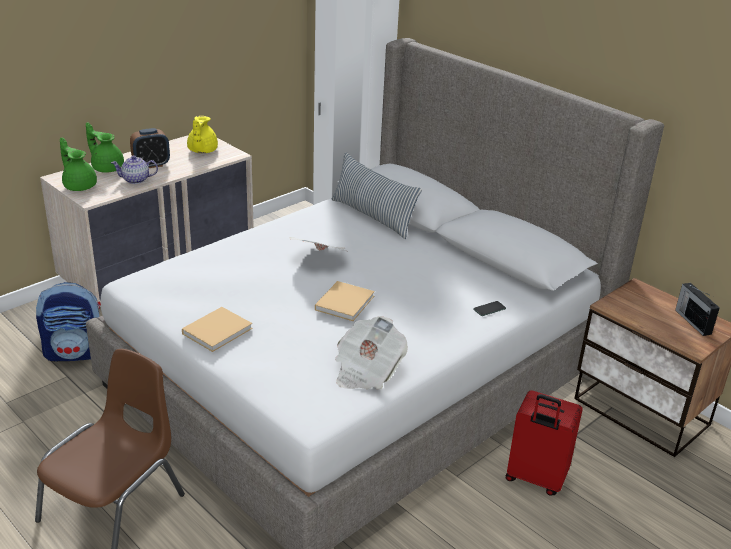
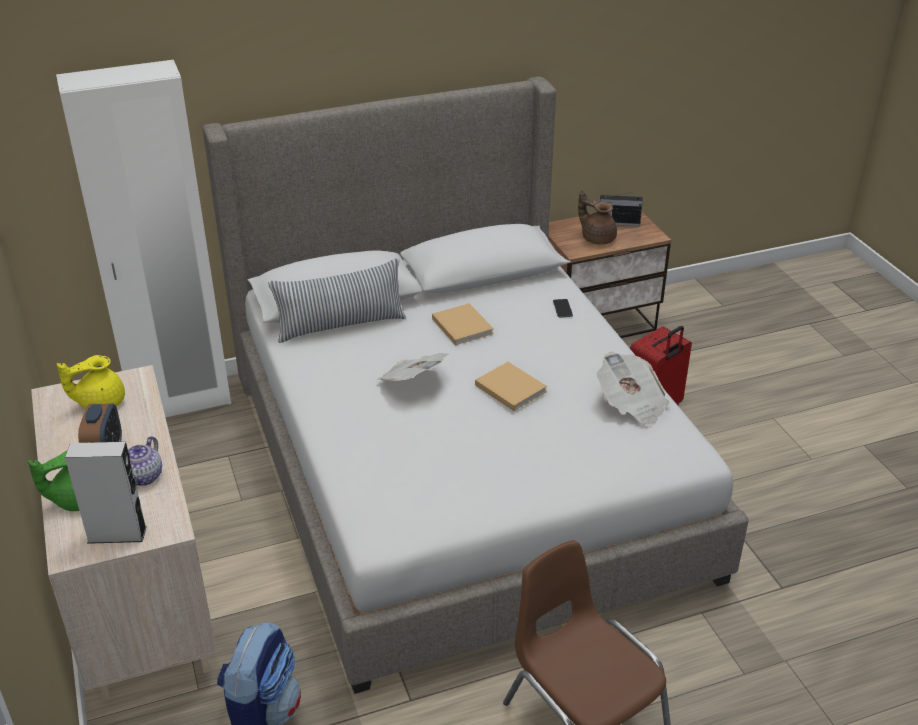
camera: 65 degrees left, 5 degrees up
(79, 186) = (117, 534): green teapot -> grey speaker
(201, 151) = (100, 402): yellow teapot -> yellow teapot turned 120 degrees clockwise
(219, 330) = (519, 485): beige book -> beige book (461, 325)
(647, 314) = (597, 238): none -> brown teapot

